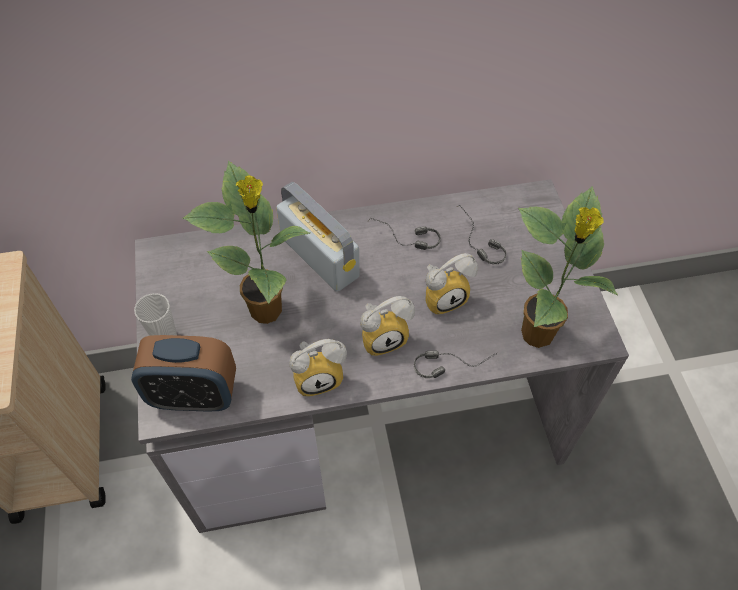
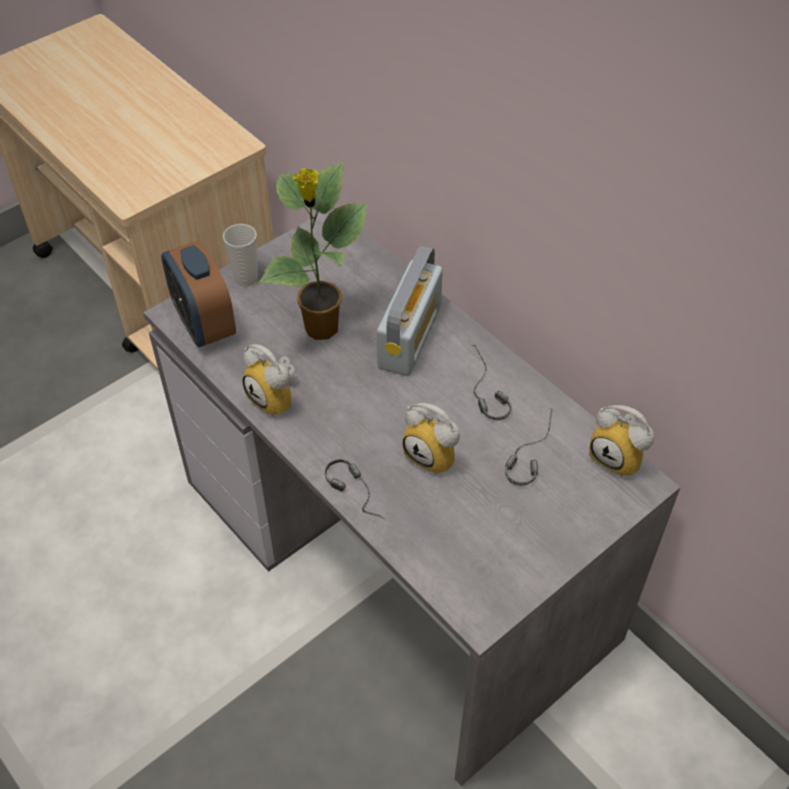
camera: 60 degrees right, 5 degrees down
(384, 336) = (353, 427): alarm clock -> alarm clock (619, 457)
(538, 336) = (444, 557): potted plant -> none

